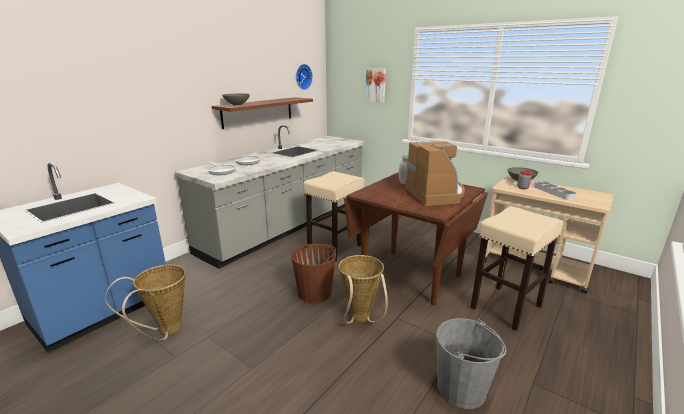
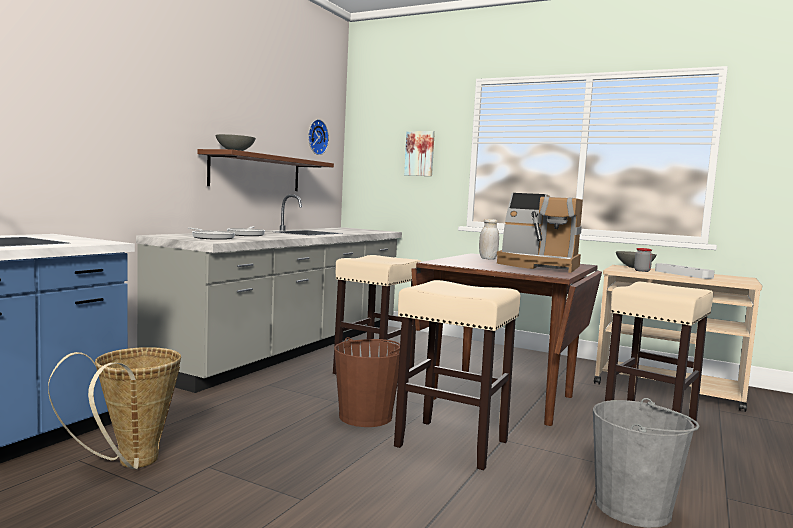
camera: 10 degrees left, 15 degrees down
(360, 320) = (450, 443): basket -> beige stool
(436, 194) = (539, 265): coffee machine -> coffee machine turned 135 degrees clockwise

